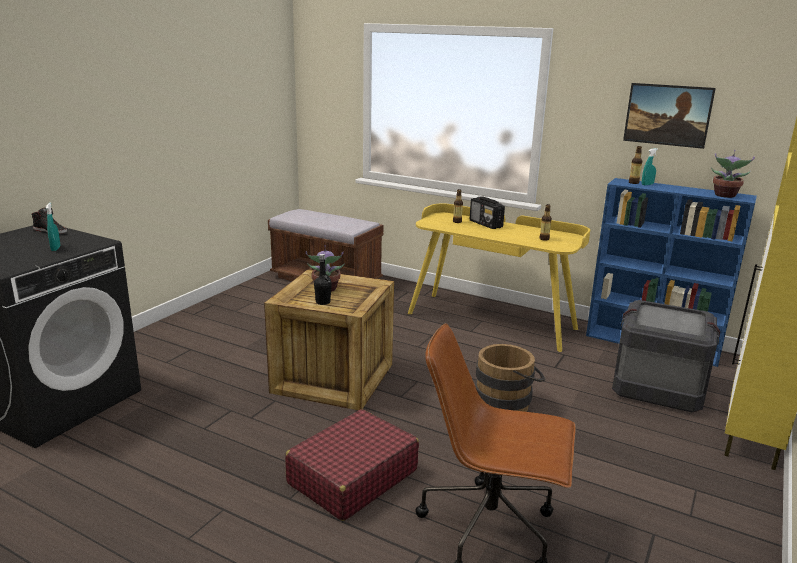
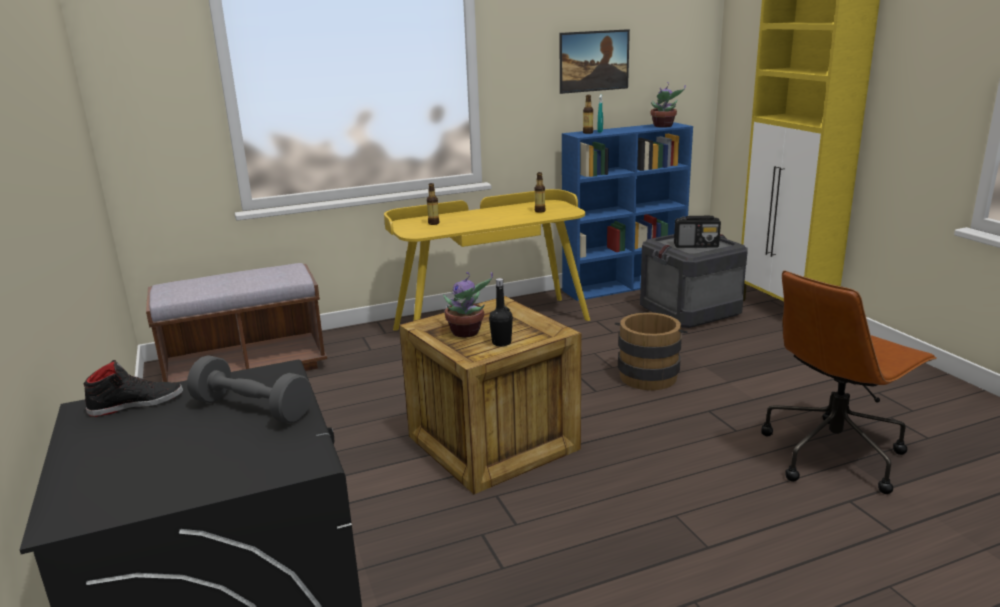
camera: 50 degrees left, 0 degrees up
(55, 248) = (252, 409): turquoise spray bottle -> grey dumbbell
(352, 477) = (700, 495): red suitcase -> none
(486, 224) = (462, 217): radio -> radio (696, 246)

